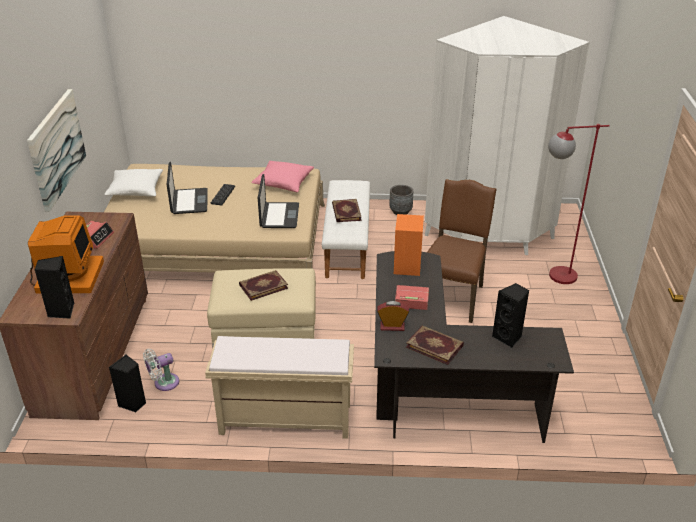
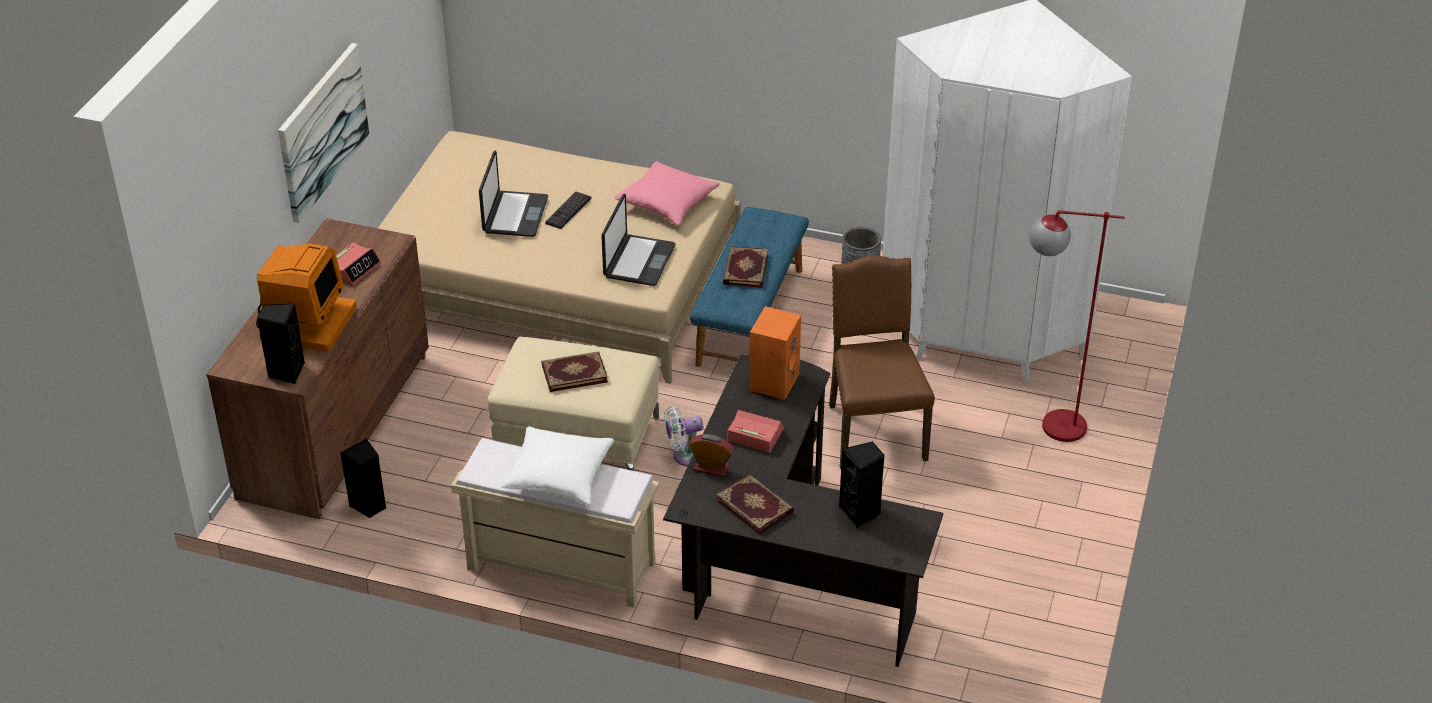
camera: 15 degrees right, 5 degrees up
(135, 190) = (443, 182): white pillow -> white pillow (558, 476)
(164, 383) = (416, 485): white fan -> white fan (685, 455)
(346, 245) = (749, 316): white bench -> blue bench
(452, 296) = (873, 430): brown chair -> brown chair turned 45 degrees counterclockwise

